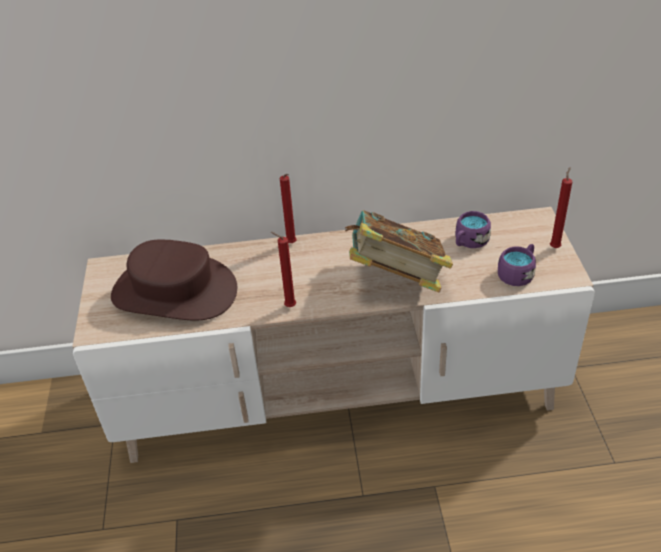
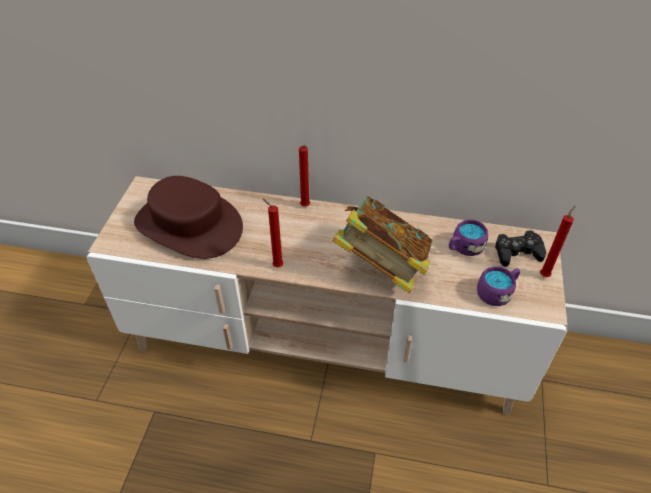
camera: 15 degrees right, 5 degrees up
(521, 233) = (517, 252): none -> black game controller

